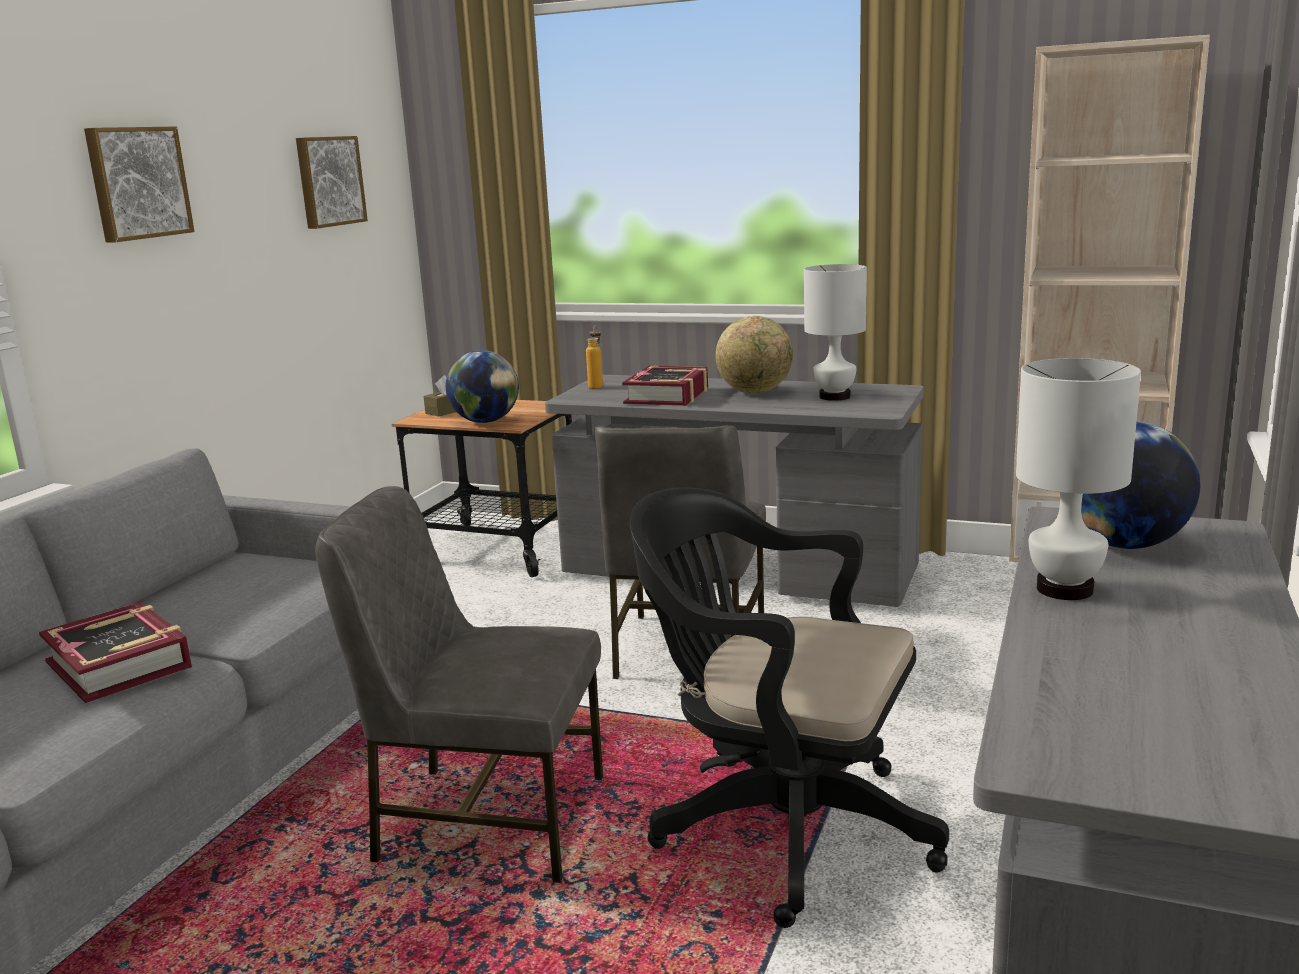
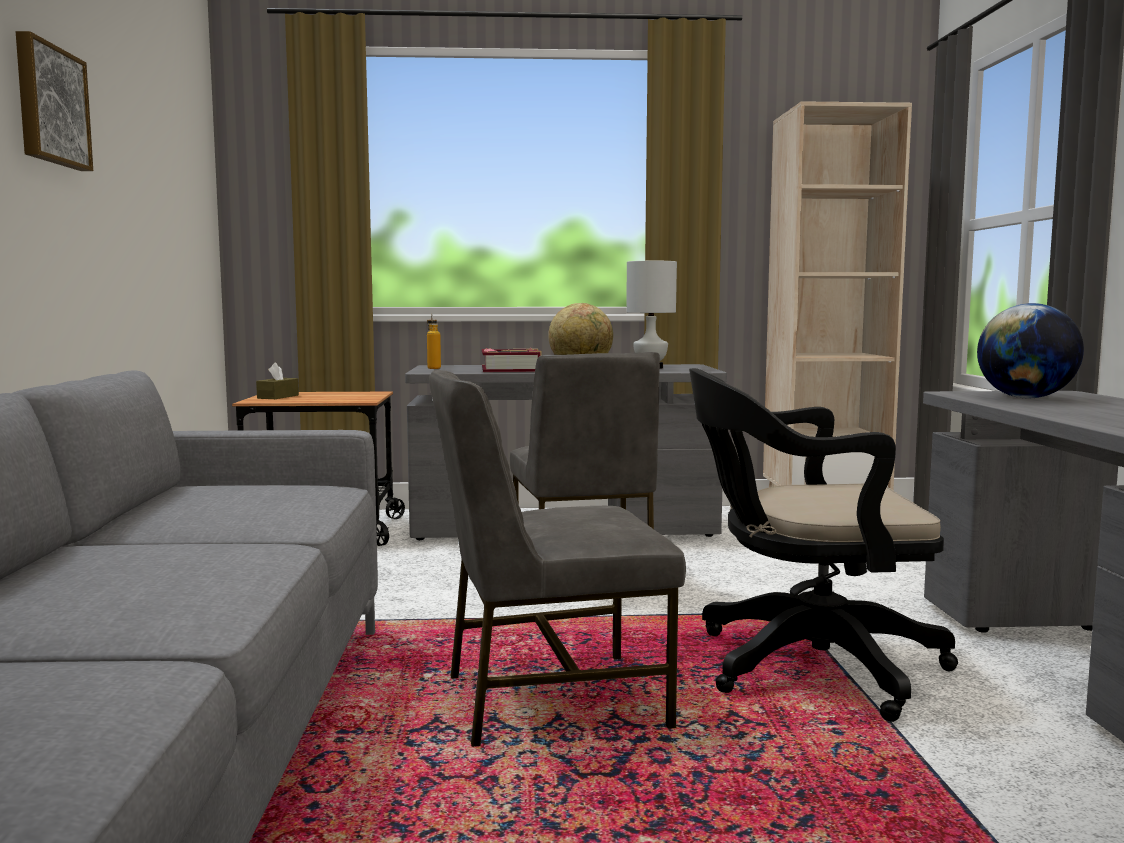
camera: 25 degrees left, 10 degrees down
(120, 664) = (192, 547): book -> none
(328, 181) = (172, 168): picture -> none
(485, 421) = (330, 400): globe -> none
(1064, 589) = (1044, 409): white table lamp -> none

